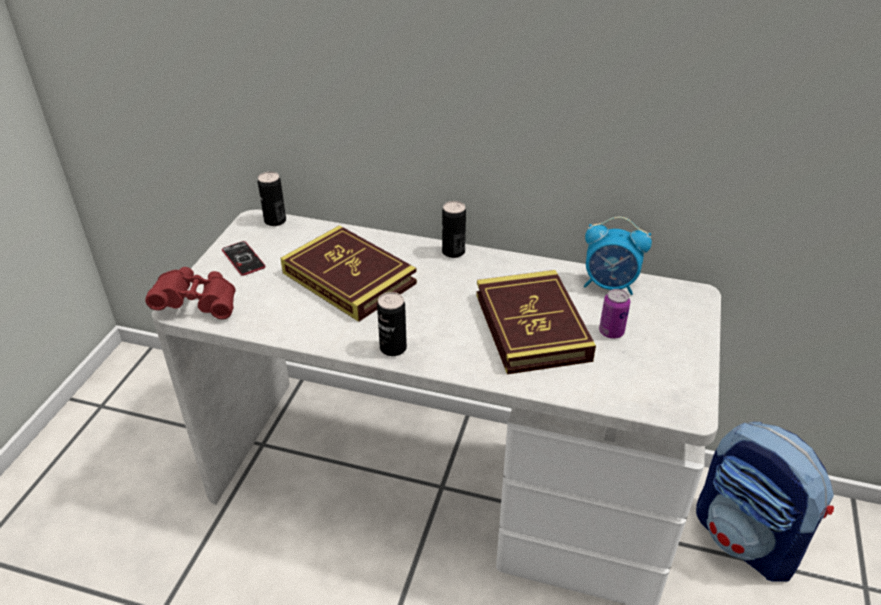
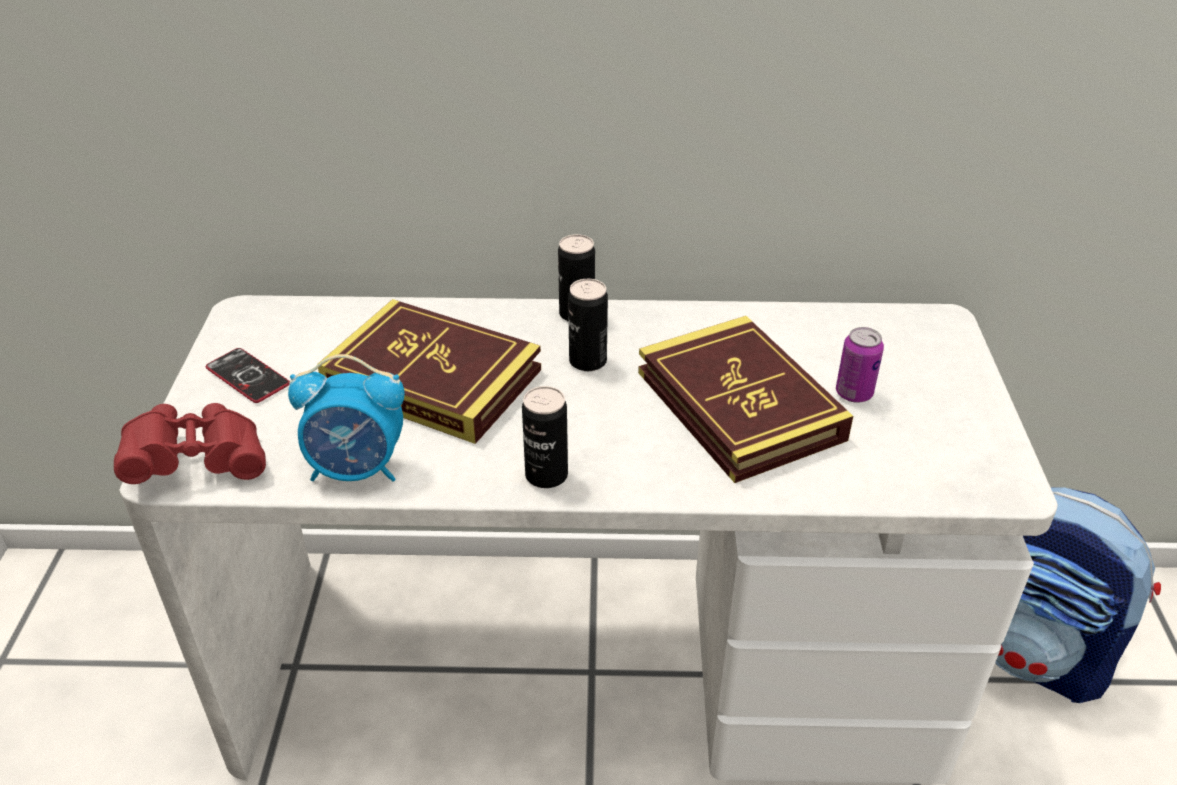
camera: 15 degrees left, 0 degrees up
(275, 221) = (277, 309): can -> can (588, 361)
(610, 285) = (822, 327): alarm clock -> alarm clock (358, 469)

